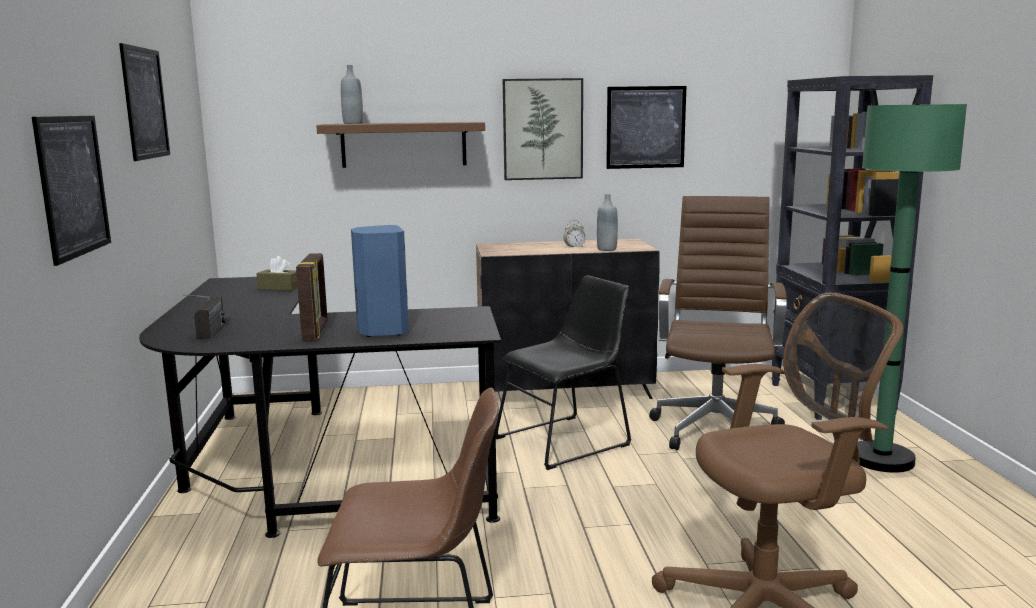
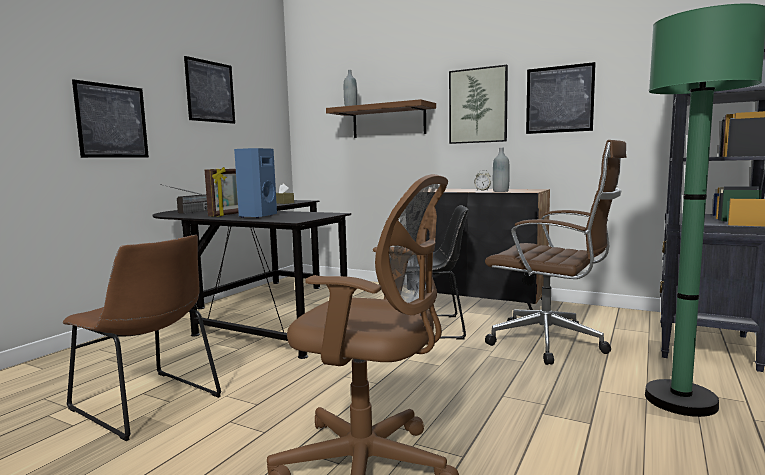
camera: 35 degrees right, 5 degrees down
(715, 428) = (552, 343): brown office chair -> brown office chair turned 75 degrees clockwise

